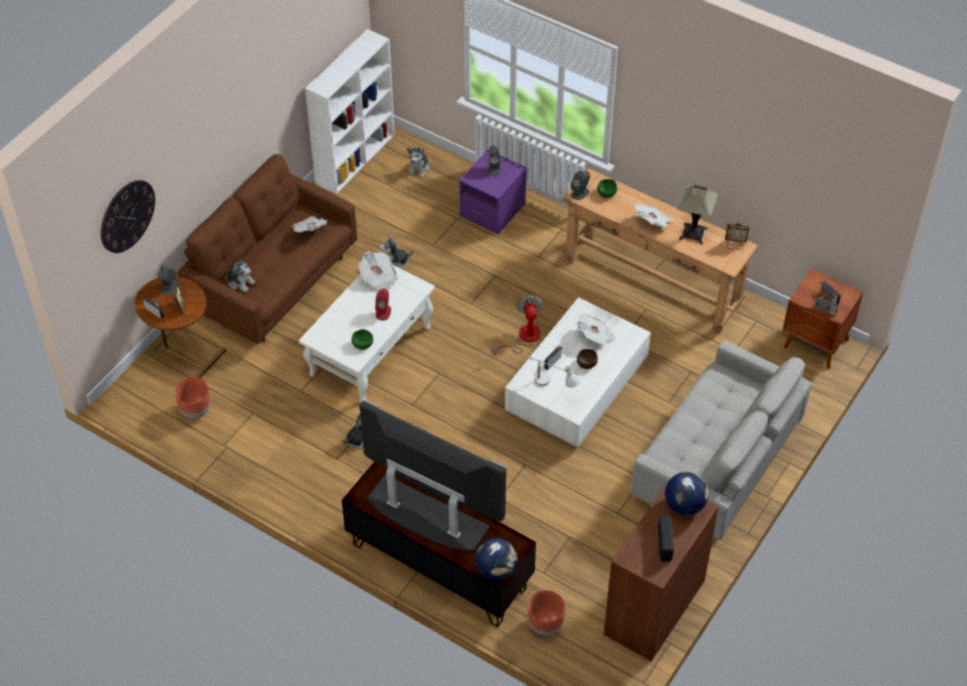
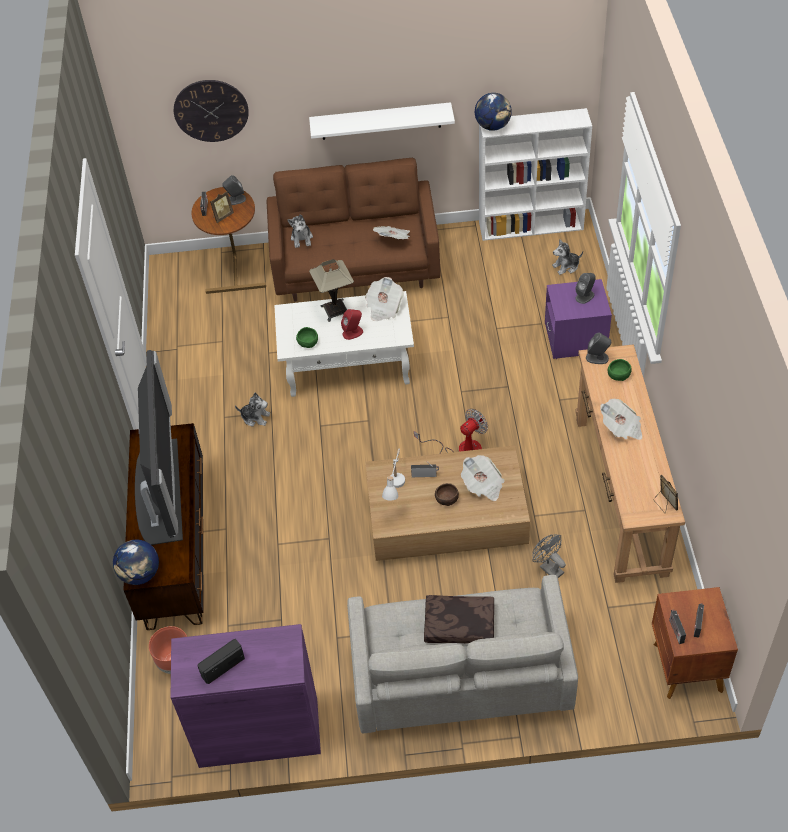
camera: 55 degrees right, 0 degrees up
(195, 410) = (194, 310): brown planter -> none
(241, 138) = (381, 121): none -> white shelf
(395, 262) = (453, 319): plush toy -> none
(576, 386) = (446, 518): white coffee table -> brown coffee table
(654, 607) = (259, 732): brown cabinet -> purple cabinet
(674, 359) = (548, 568): none -> grey fan
(684, 505) = (281, 654): globe -> globe (493, 126)
(693, 233) = (642, 464): table lamp -> table lamp (335, 310)
(705, 421) = (458, 625): none -> brown pillow

